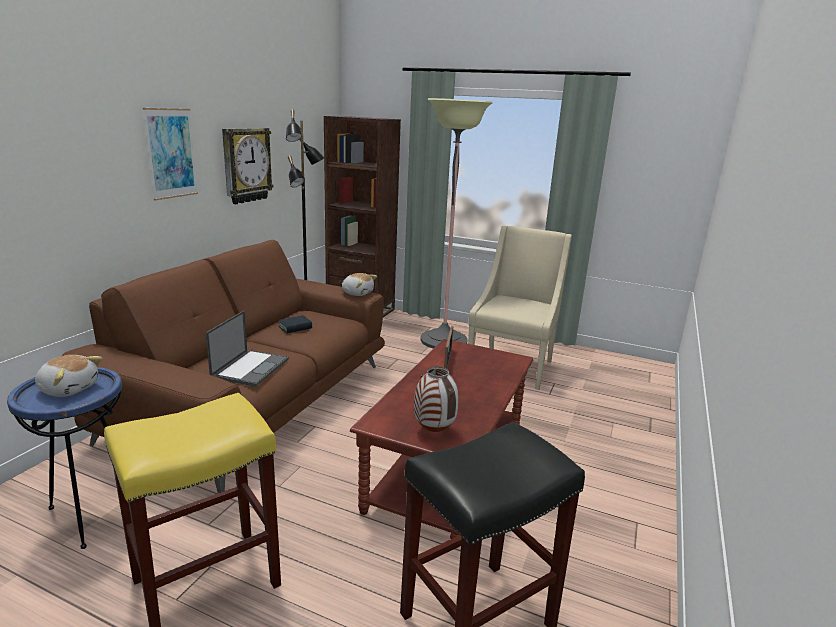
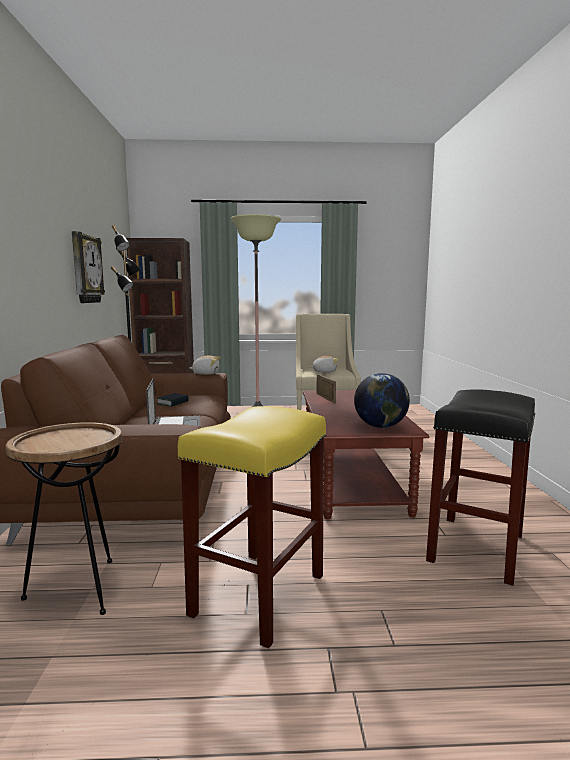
camera: 25 degrees left, 10 degrees down
(69, 388) = (65, 438): plush toy -> plush toy (324, 371)
(92, 515) = (80, 589): blue side table -> brown side table
(171, 153) = (43, 244): picture -> none
(435, 431) = (380, 426): vase -> globe

